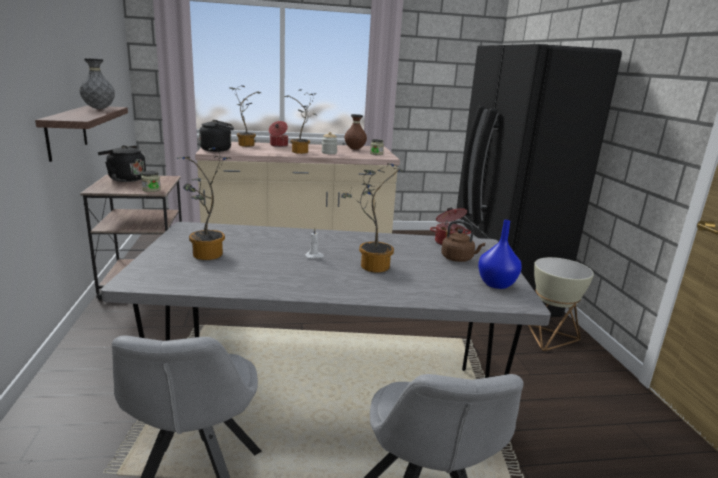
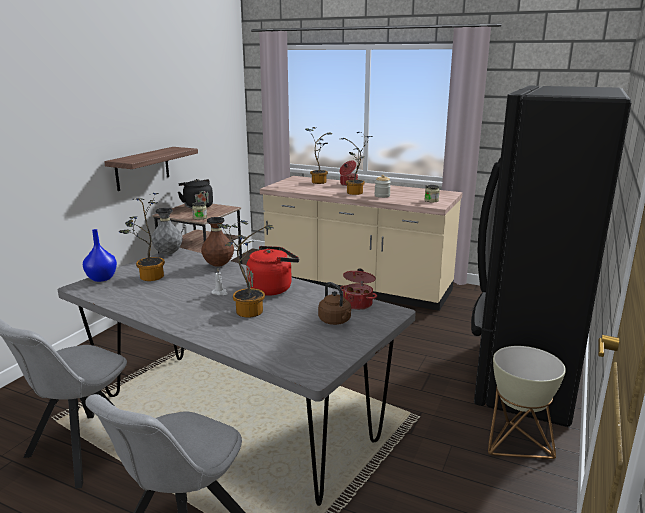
camera: 35 degrees right, 0 degrees up
(99, 109) = (171, 150): grey vase -> grey vase (168, 253)
(218, 150) = (285, 185): black kettle -> none
(354, 149) = (418, 193): brown vase -> brown vase (218, 265)
(356, 243) = (272, 288): none -> red kettle
(497, 284) = (325, 352): blue vase -> blue vase (102, 278)

